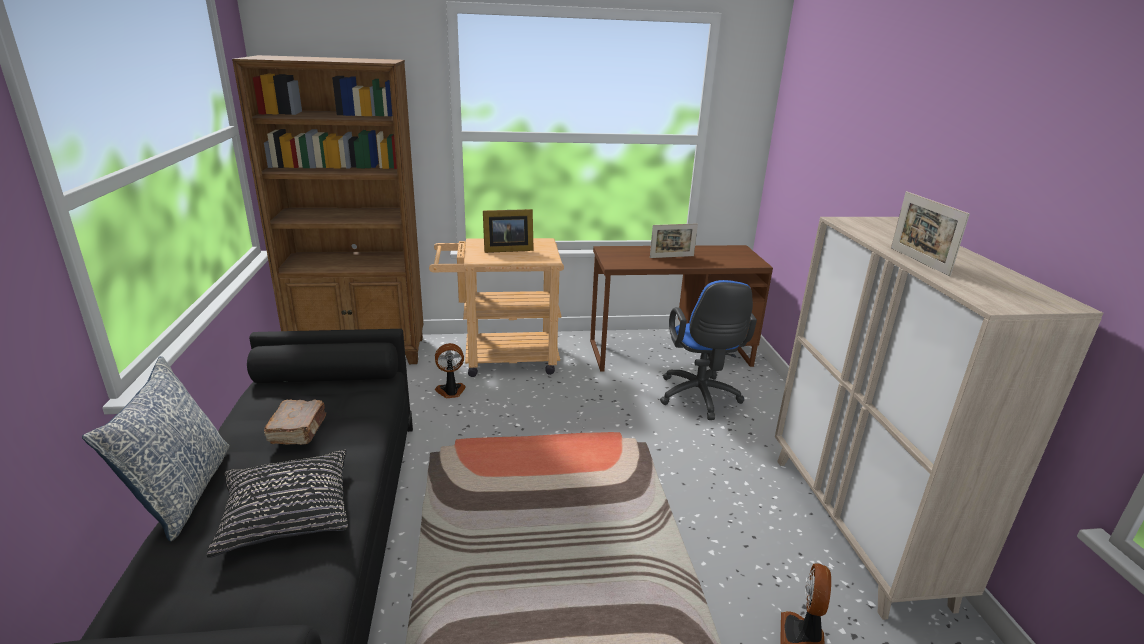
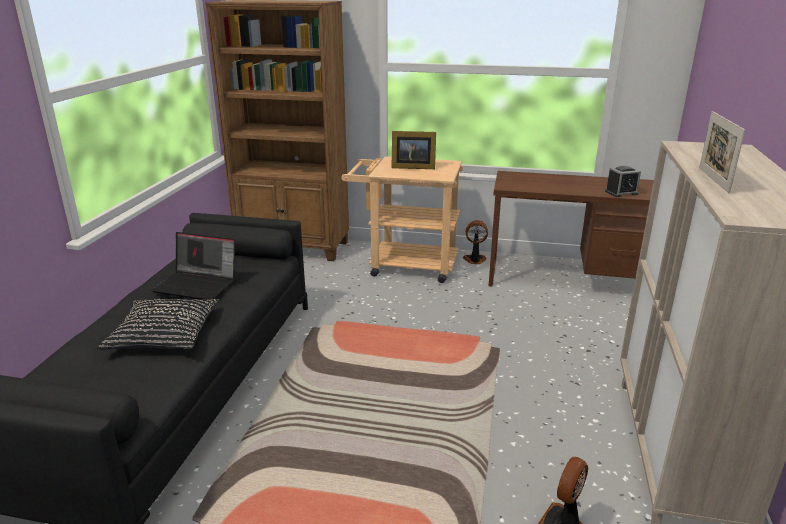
camera: 20 degrees right, 0 degrees up
(182, 492) = (107, 311): pillow -> none
(298, 430) = (198, 285): brown book -> laptop
(451, 392) = (350, 285): fan -> fan (474, 260)
(671, 257) = (567, 184): picture frame -> none
(699, 398) = (572, 321): blue office chair -> none
(727, 262) = (621, 193): none -> alarm clock

